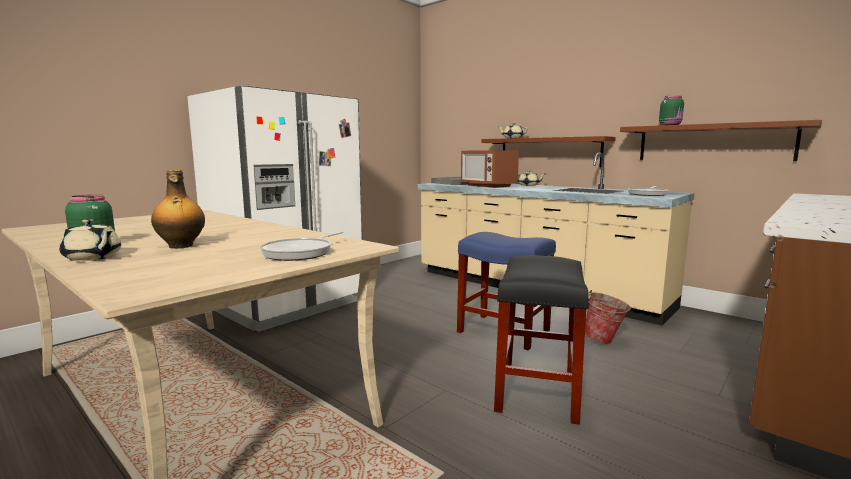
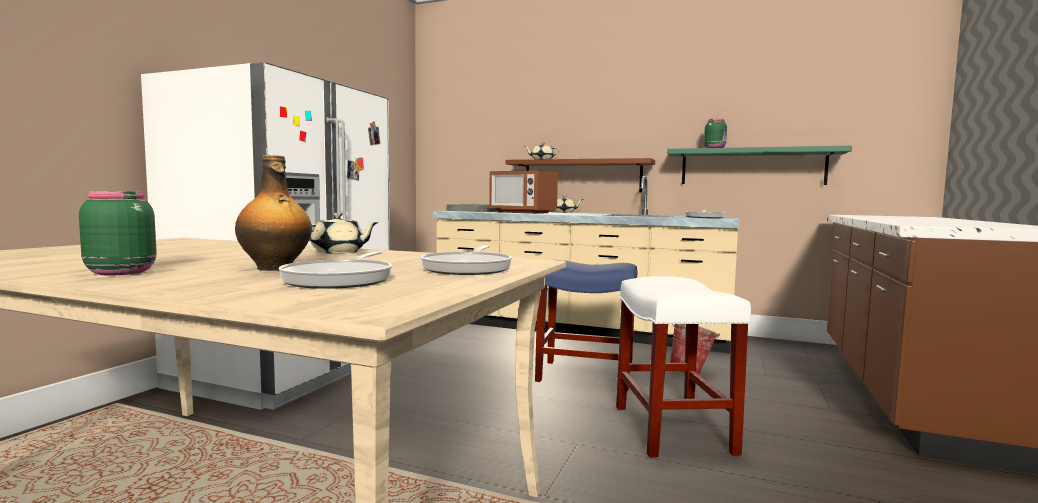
camera: 20 degrees left, 5 degrees down
(93, 258) = (167, 283): beige teapot -> beige teapot (339, 252)
(192, 260) = (341, 279): none -> frying pan
(538, 391) = (674, 430): black stool -> white stool
(713, 142) = (752, 167): brown shelf -> green shelf

